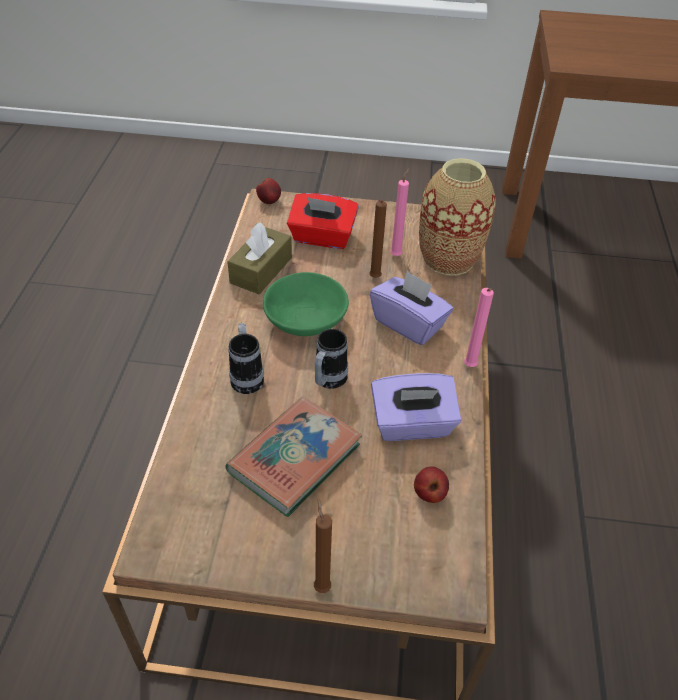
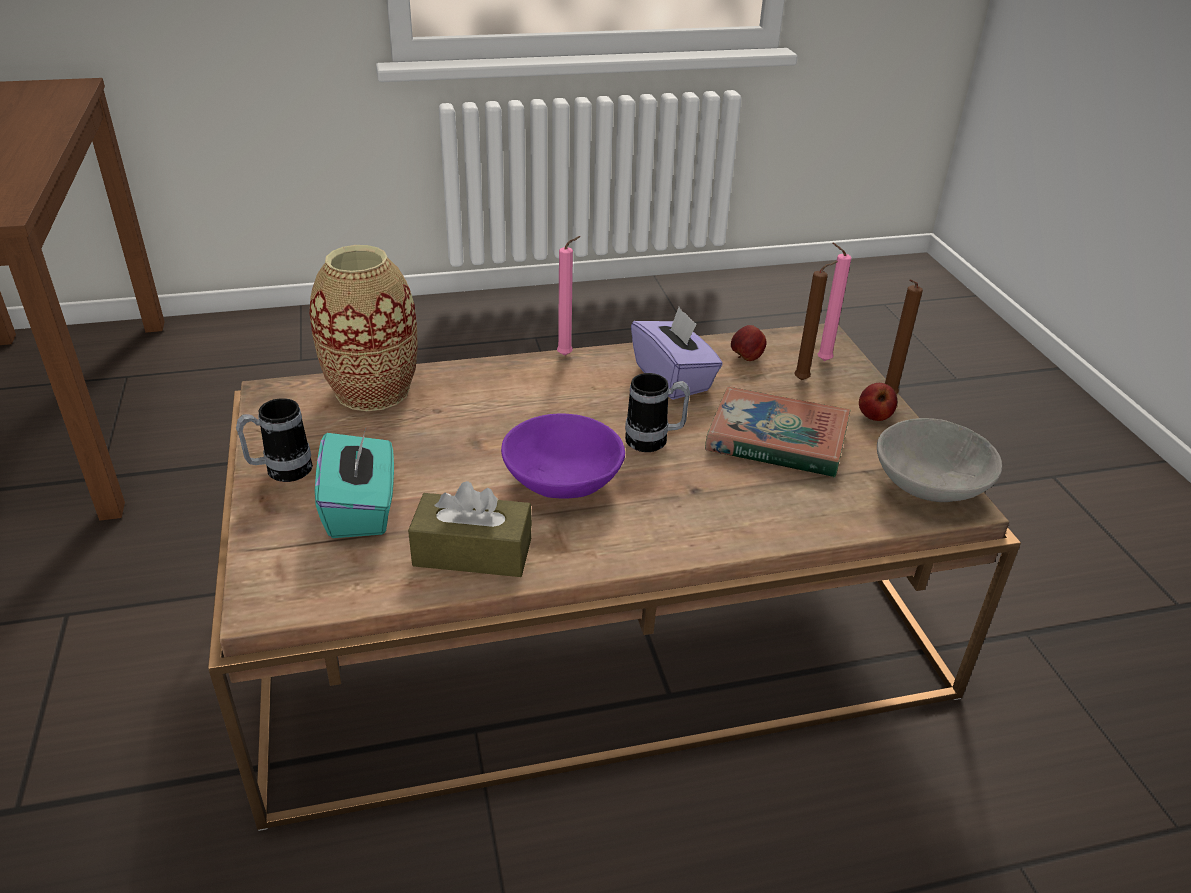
camera: 110 degrees left, 10 degrees down
(183, 539) = (930, 486): none -> grey bowl
(247, 377) = (692, 505): mug -> mug (280, 472)
(270, 201) = (266, 597): apple -> apple (874, 417)
(305, 321) = (562, 482): green bowl -> purple bowl
(322, 237) = (361, 509): red tissue box -> turquoise tissue box
(374, 279) = (443, 442): brown candle -> brown candle (804, 380)
(396, 255) = (380, 432): pink candle -> pink candle (821, 360)
(408, 323) = (519, 402): purple tissue box -> none

